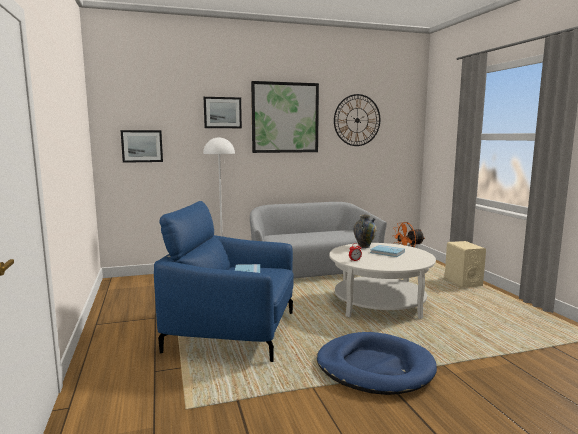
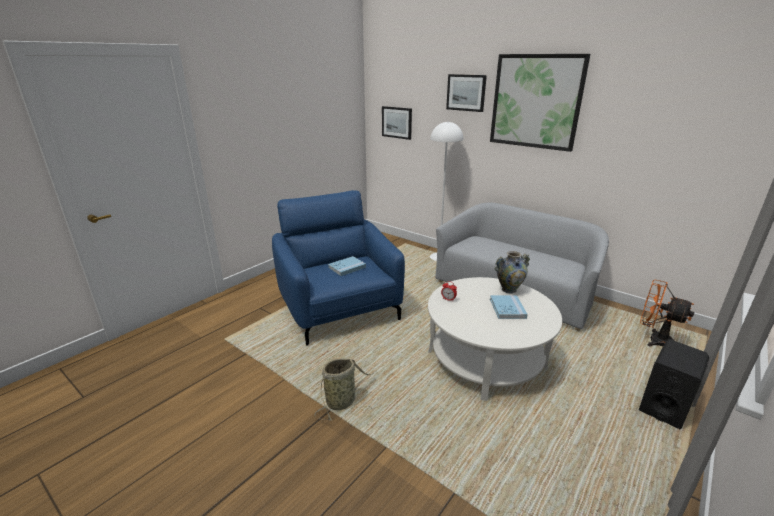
camera: 55 degrees right, 15 degrees up
(357, 120) = (648, 111): wall clock -> none
(375, 367) = (342, 401): blue dog bed -> basket
(462, 282) = (664, 406): beige speaker -> black speaker

